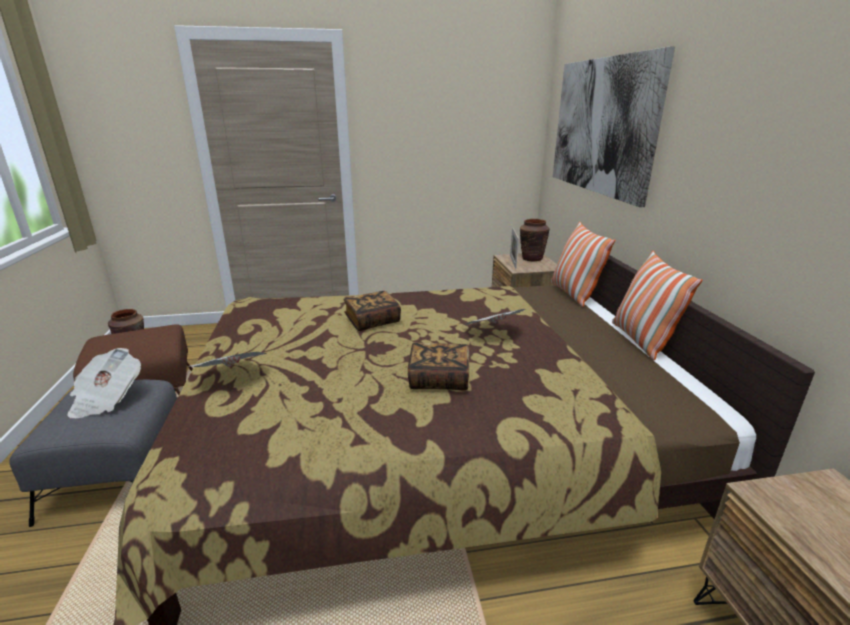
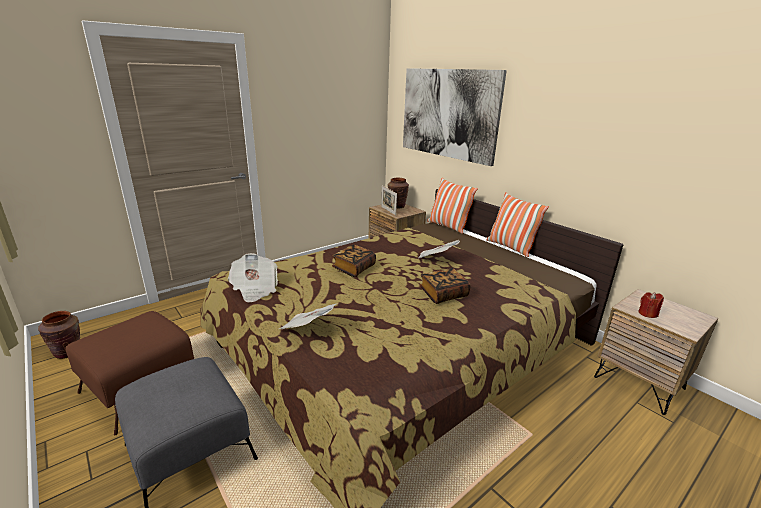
camera: 30 degrees left, 0 degrees up
(107, 399) = (179, 384): newspaper -> newspaper (255, 289)
(798, 521) = (647, 314): none -> red candle

